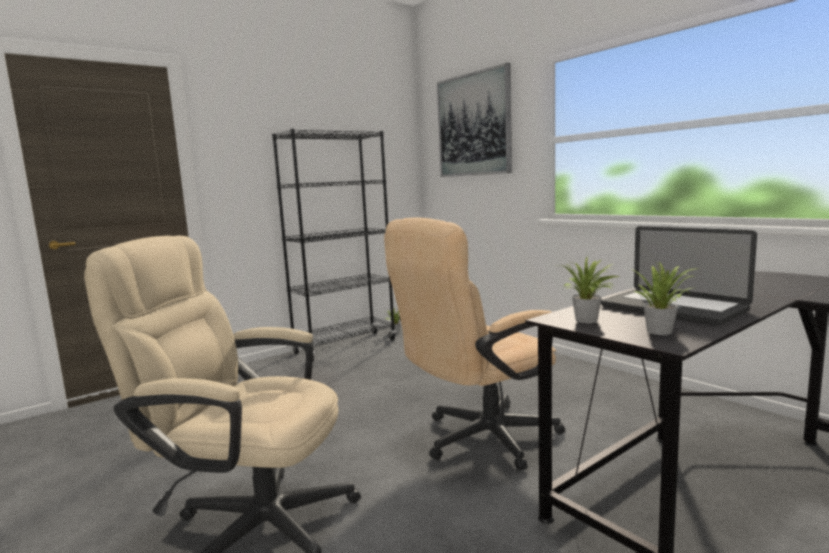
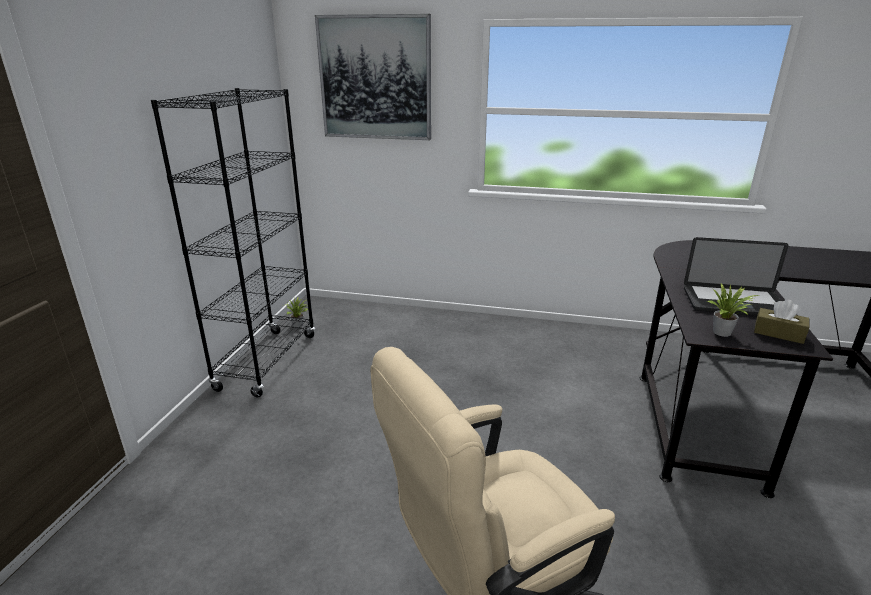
camera: 40 degrees left, 15 degrees up
(479, 440) = (543, 429): beige office chair -> none
(662, 331) = (778, 333): potted plant -> brown tissue box

